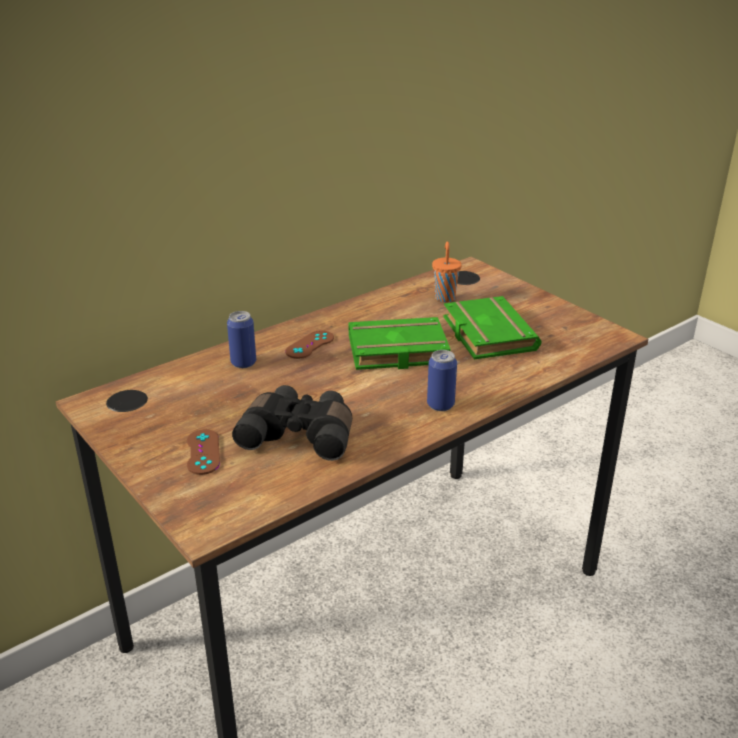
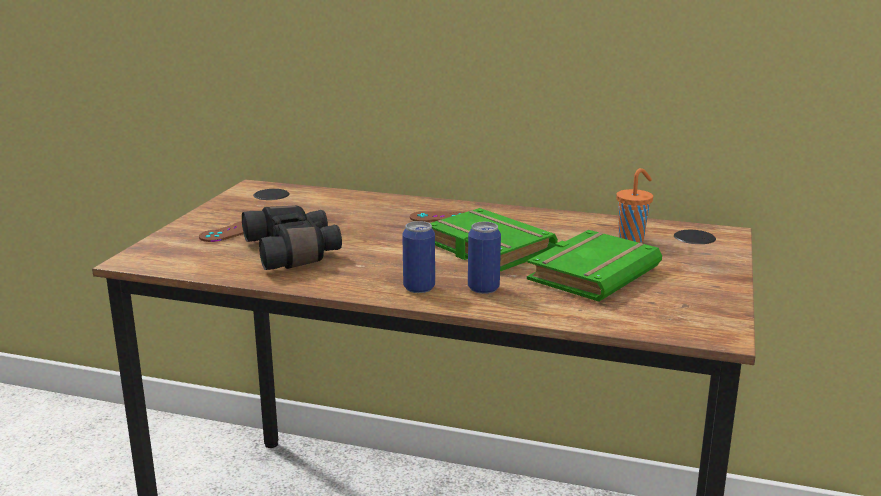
camera: 55 degrees right, 10 degrees down
(243, 363) = (375, 207): can -> can (483, 288)

